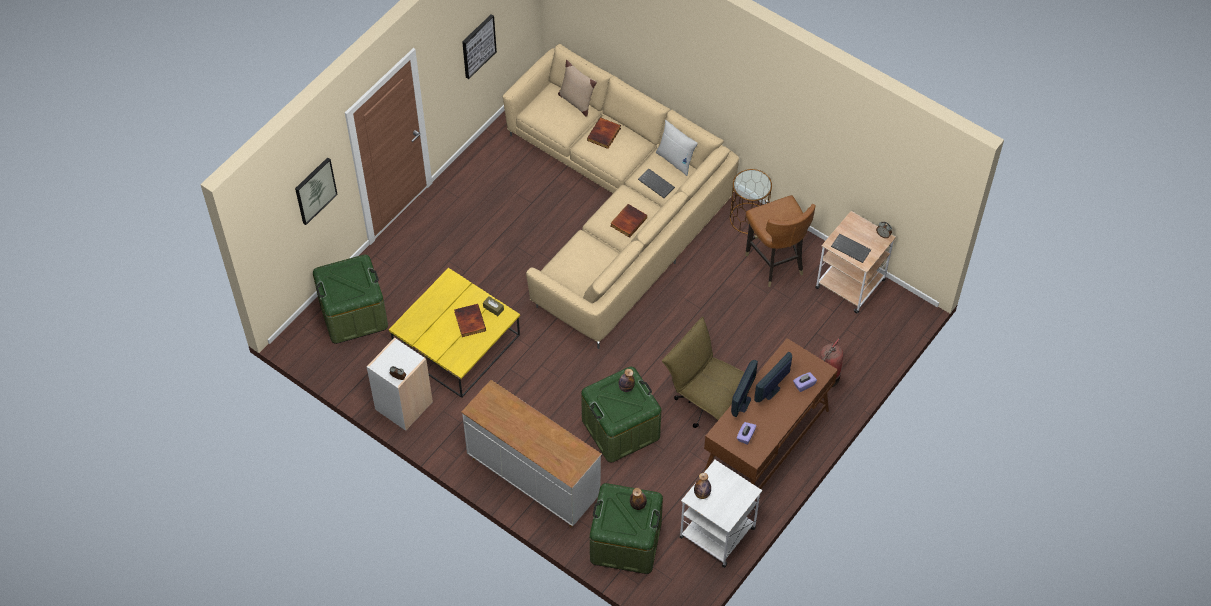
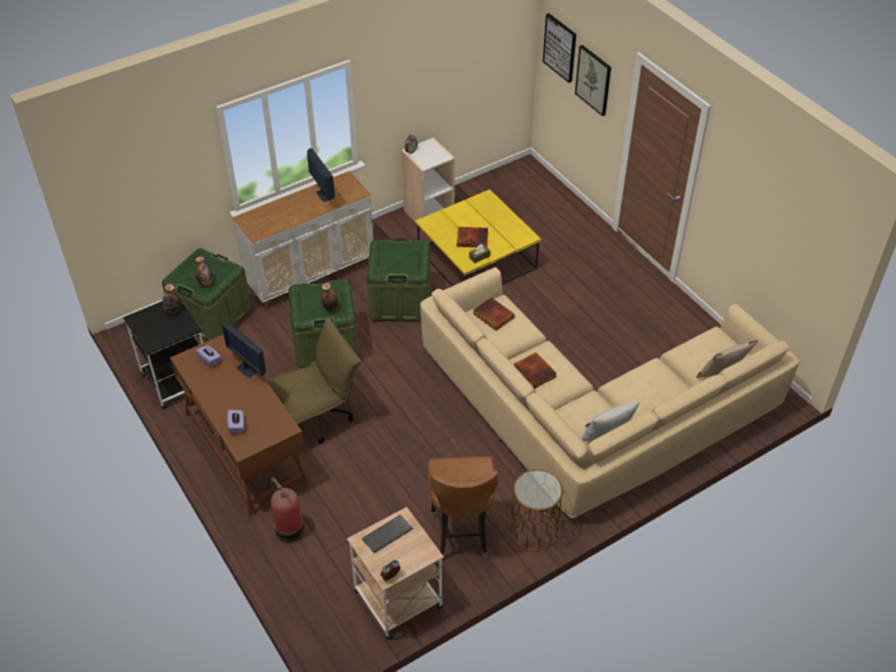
camera: 110 degrees right, 10 degrees down
(353, 314) = (538, 203): green storage box -> green storage box (400, 301)
(478, 46) = (762, 231): picture -> picture (560, 47)
(604, 134) = (664, 385): book -> book (492, 316)
(657, 184) = (578, 410): keyboard -> none
(716, 534) = (176, 380): white cart -> black cart
(770, 391) = (246, 395): monitor -> monitor (323, 195)
(775, 262) = (461, 534): brown chair -> brown chair turned 90 degrees counterclockwise

